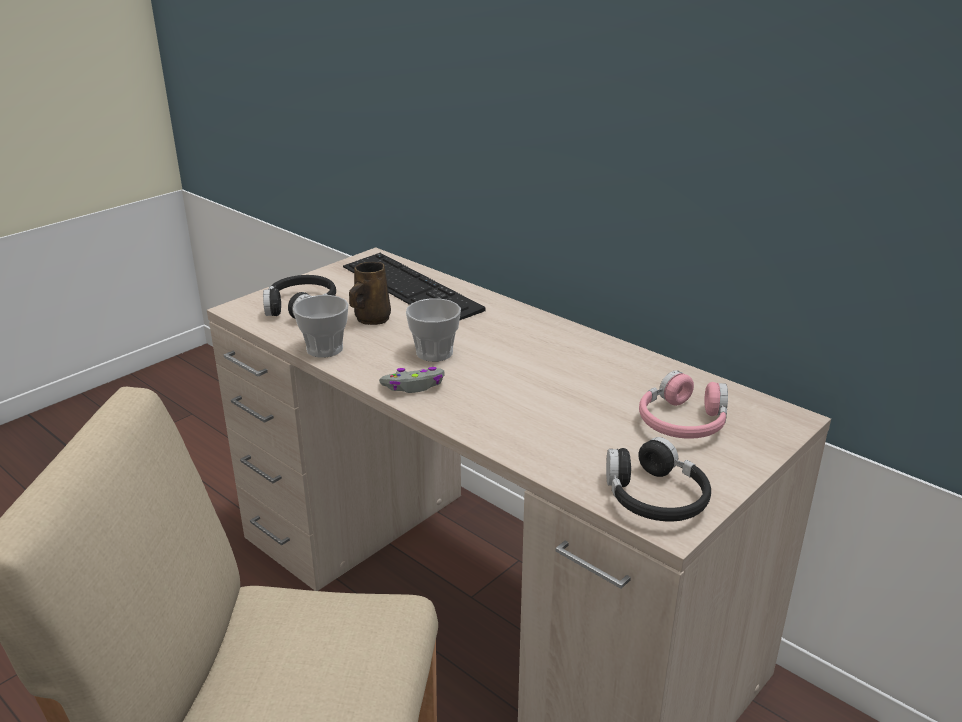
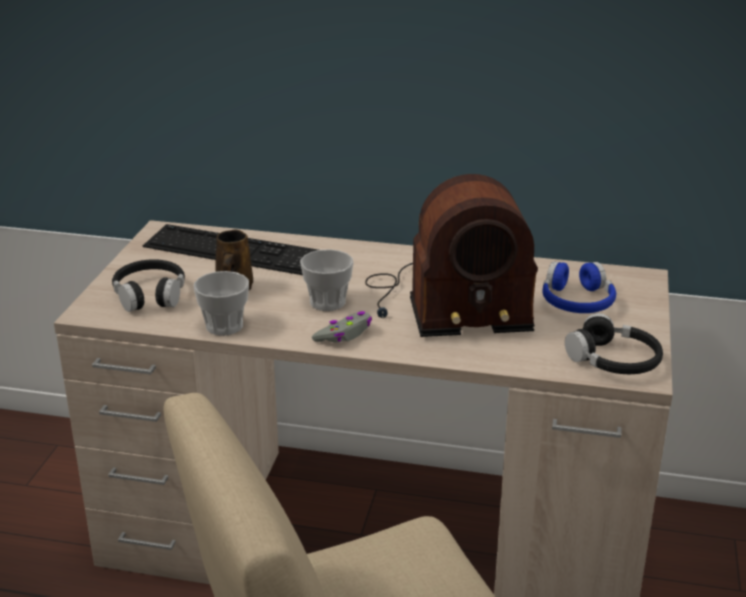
camera: 30 degrees left, 0 degrees up
(541, 385) = (445, 304): none -> radio
(683, 422) = (576, 301): pink headphones -> blue headphones

